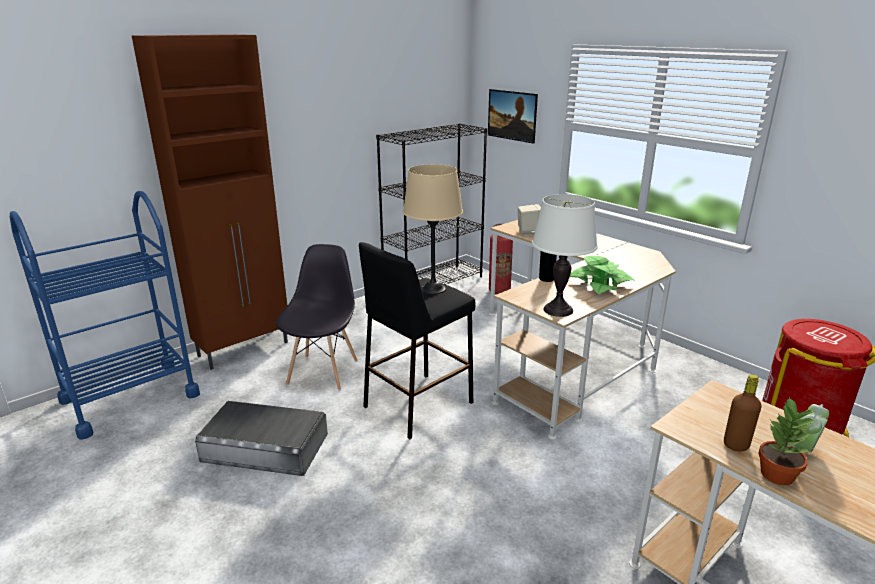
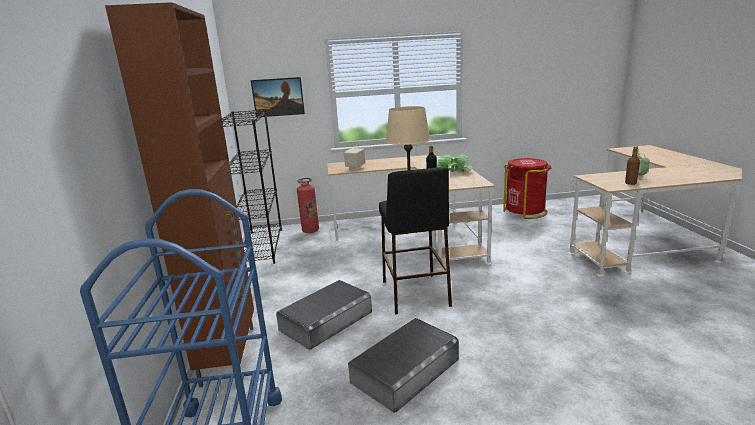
camera: 55 degrees left, 5 degrees down
(323, 372) = (326, 320): grey chair -> grey storage box
(558, 310) = (474, 182): white table lamp -> none
(776, 474) = (653, 183): potted plant -> none

